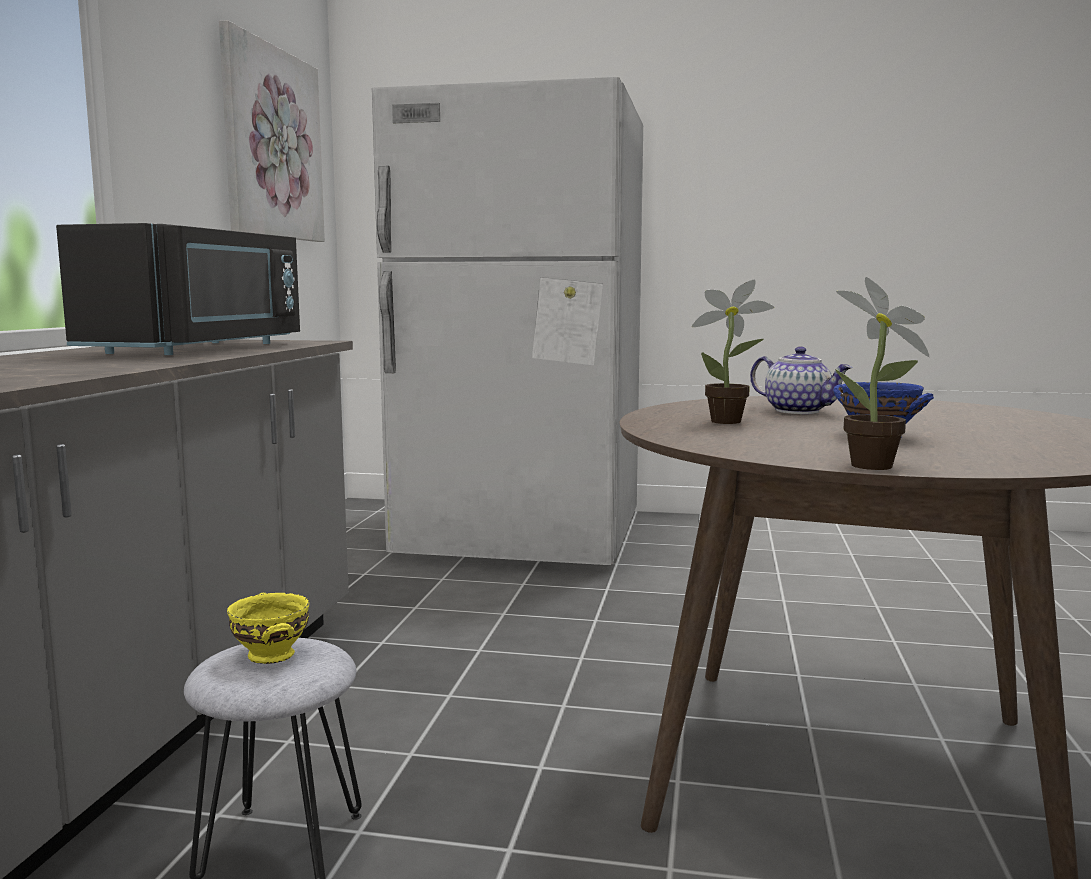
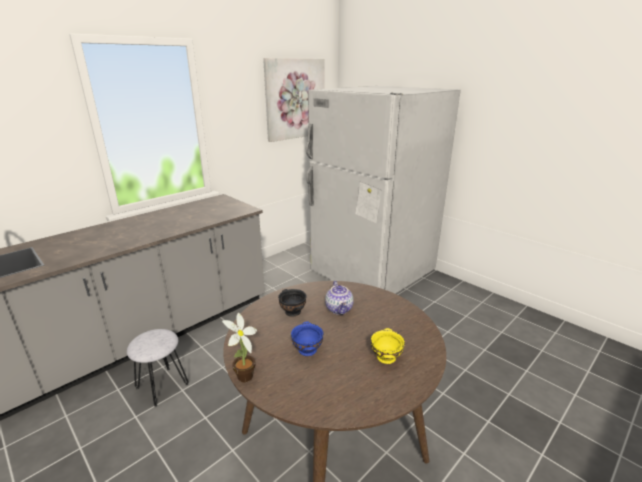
camera: 35 degrees right, 15 degrees up
(202, 348) = (199, 215): black microwave -> none
(272, 654) = (154, 338): yellow bowl -> yellow bowl (386, 357)
(731, 421) = (292, 312): potted plant -> black bowl

